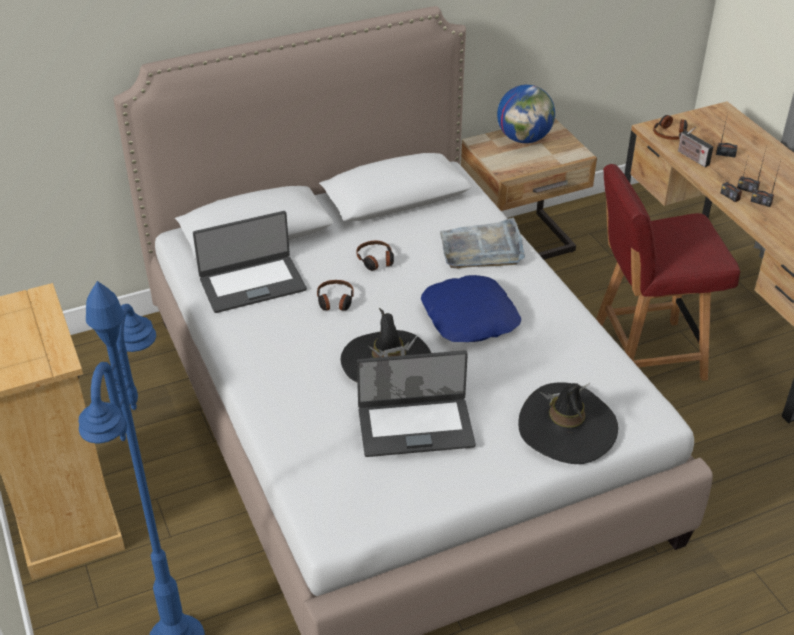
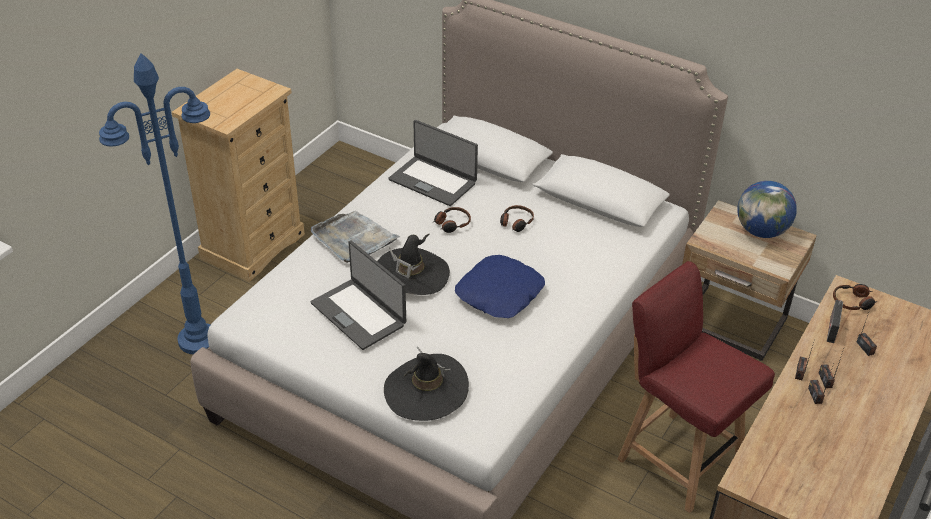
camera: 55 degrees right, 0 degrees up
(482, 248) = (587, 267): grey tray -> grey tray (353, 239)

